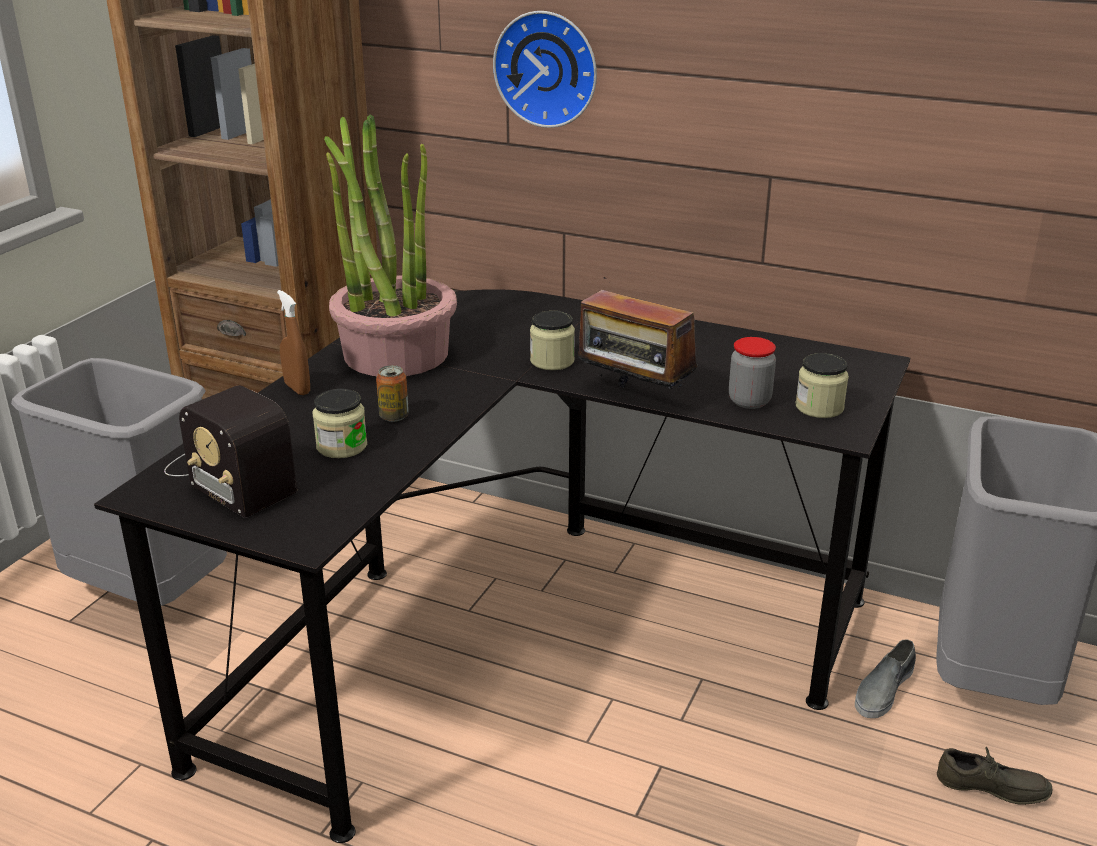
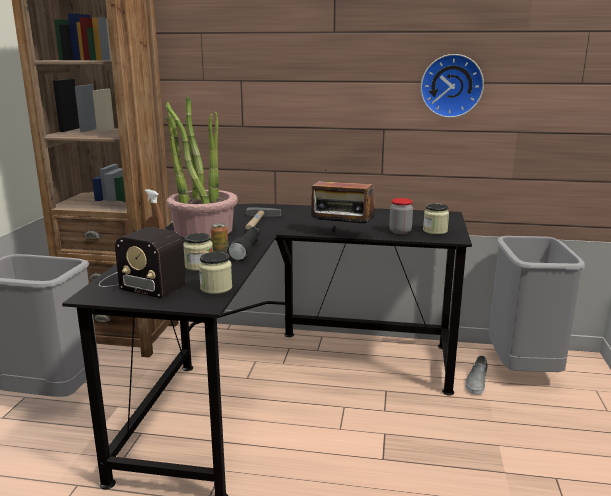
camera: 15 degrees left, 10 degrees down
(442, 416) = (246, 250): none -> black flashlight
(501, 344) = (258, 222): none -> hammer
(548, 68) = (264, 83): wall clock -> wall clock (451, 86)
(552, 361) = (290, 226): jar -> jar (216, 288)
(992, 790) = (550, 416): grey shoe -> none

